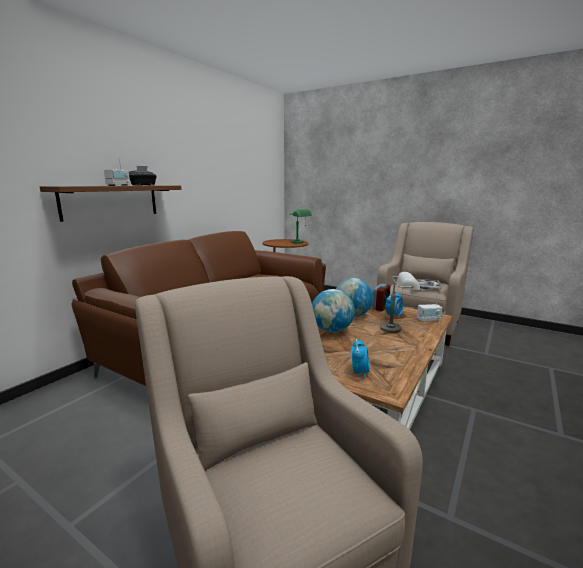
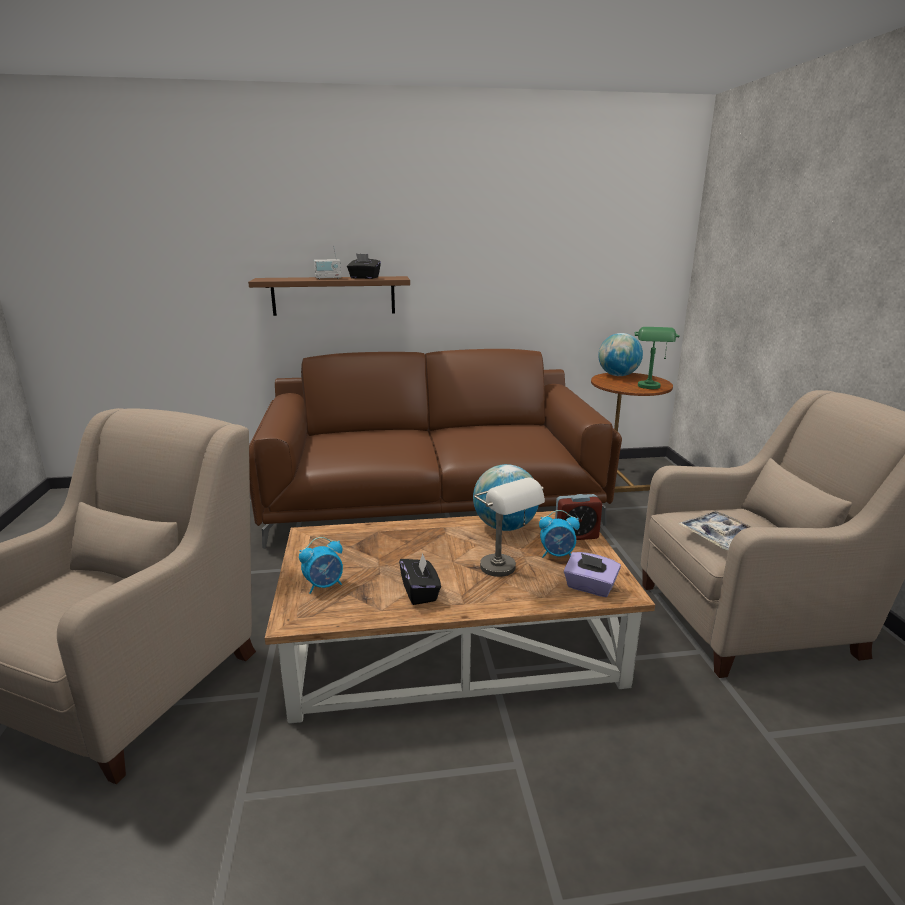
camera: 50 degrees right, 5 degrees up
(332, 330) = (429, 531): globe -> globe (618, 375)
(396, 351) = (420, 592): none -> black tissue box
(428, 320) = (590, 587): radio -> purple tissue box

